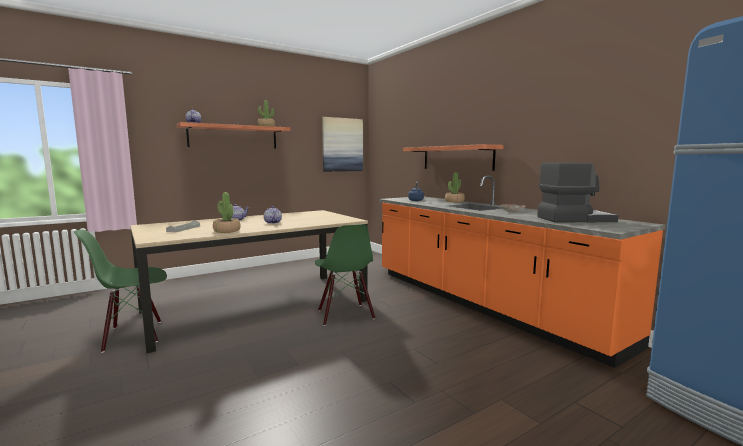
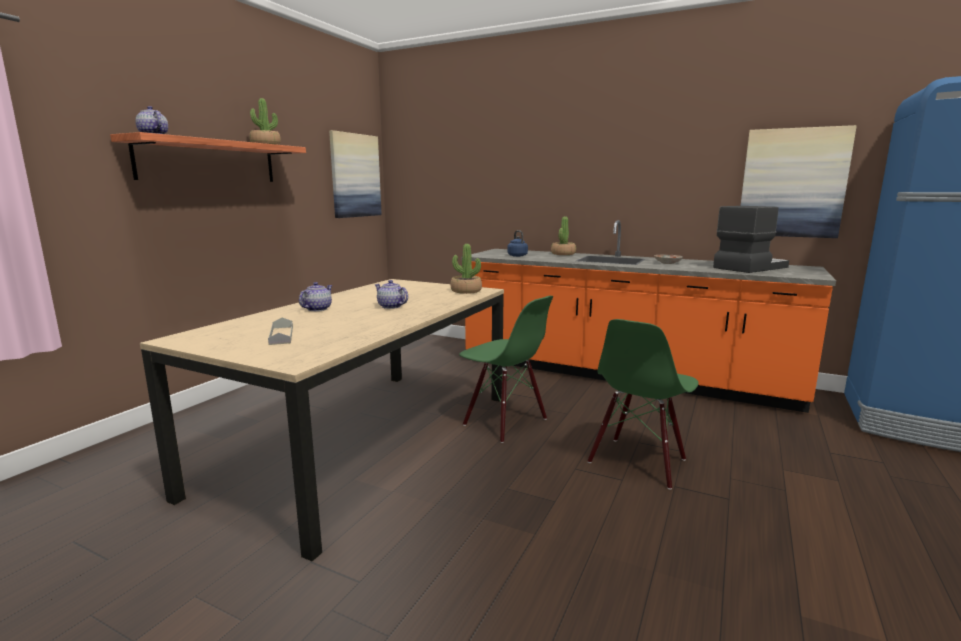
camera: 30 degrees left, 5 degrees up
(133, 335) = (231, 542): green chair -> green chair (638, 462)
(226, 231) = (369, 329): potted plant -> potted plant (466, 291)
(456, 158) = (555, 197): shelf -> none
(634, 141) = (792, 183): none -> picture

